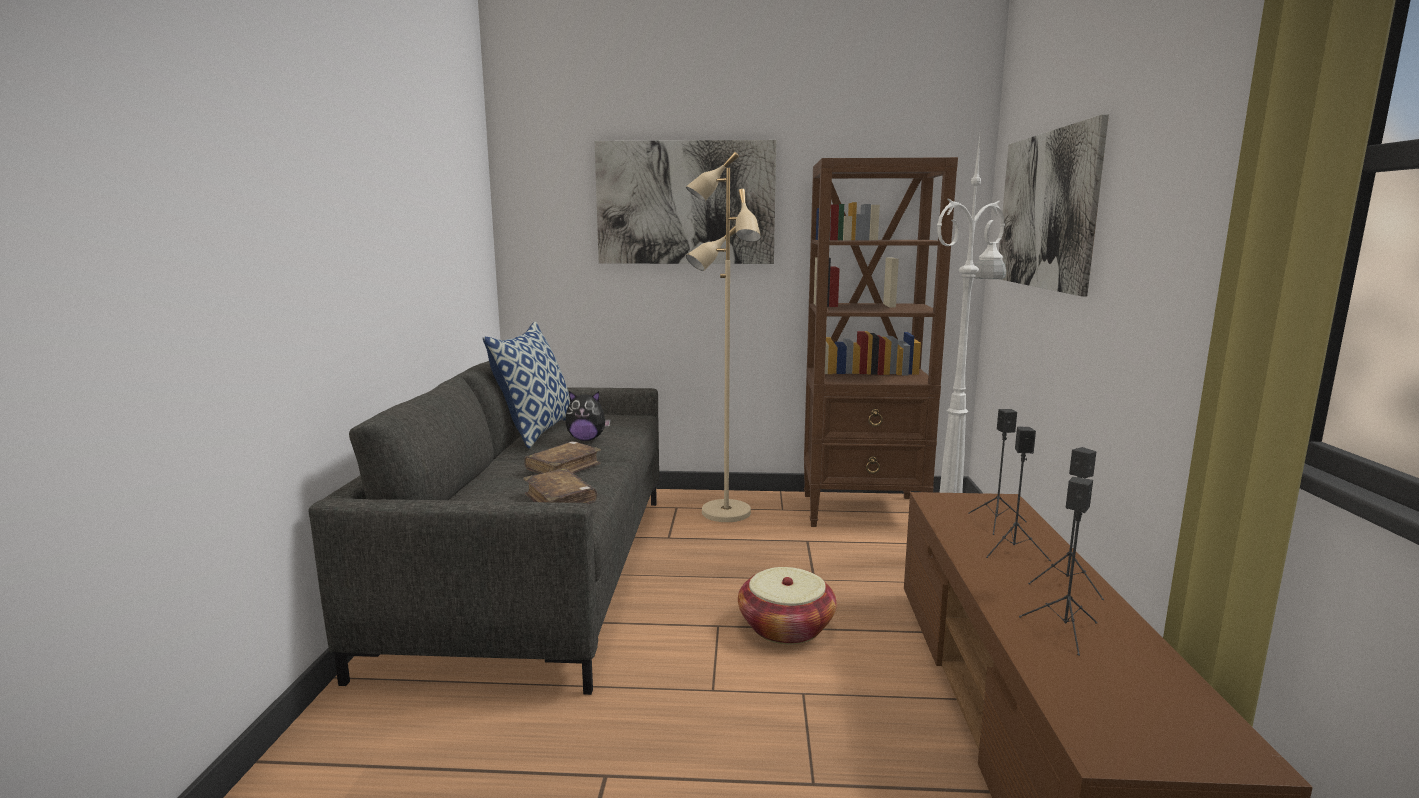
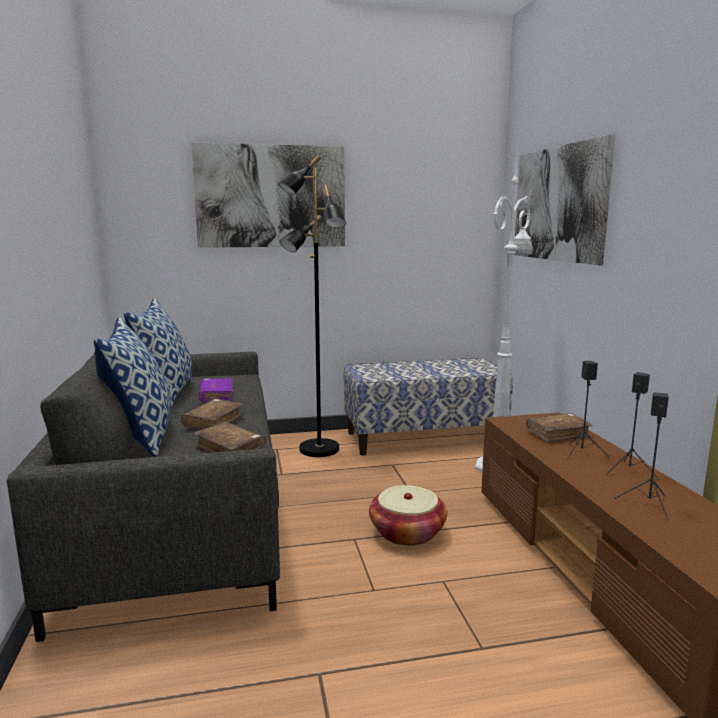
camera: 15 degrees left, 0 degrees up
(479, 477) = (141, 436): none -> pillow
(586, 439) = (216, 397): plush toy -> purple book
(724, 513) = (318, 449): beige floor lamp -> black floor lamp
(863, 511) = (424, 437): brown bookcase -> bench
(996, 523) = (557, 434): black speaker -> brown book

